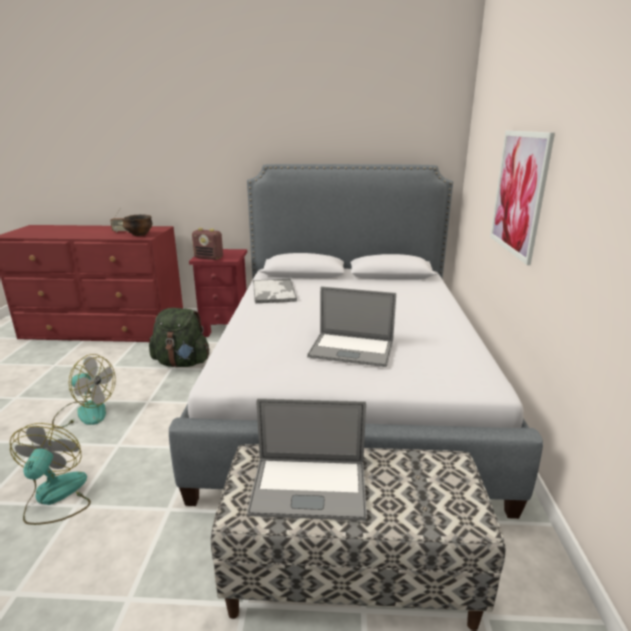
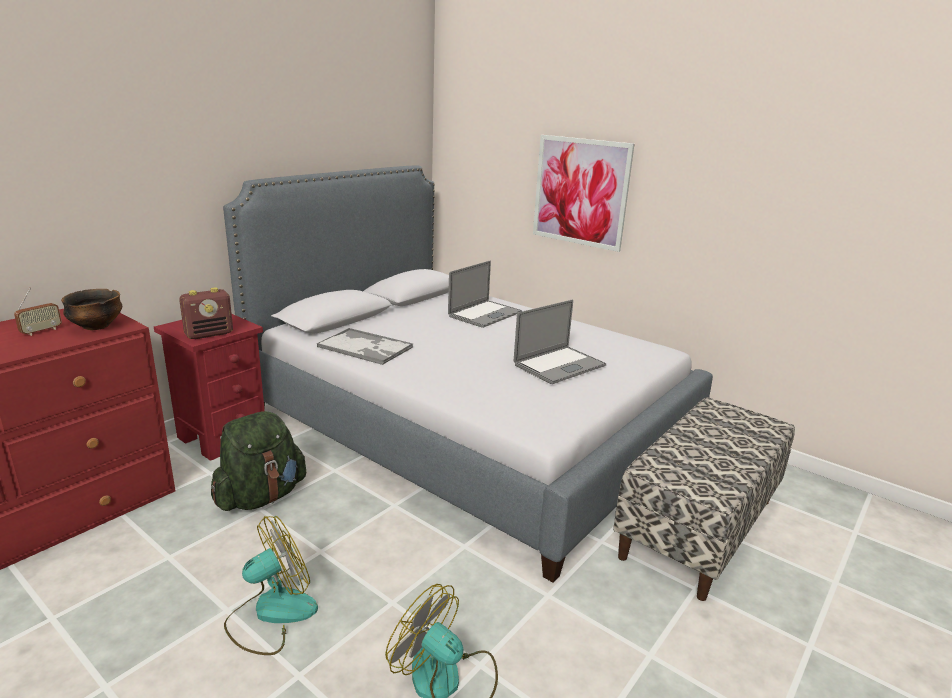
camera: 55 degrees left, 0 degrees up
(309, 488) = (706, 461): laptop -> laptop (485, 314)

